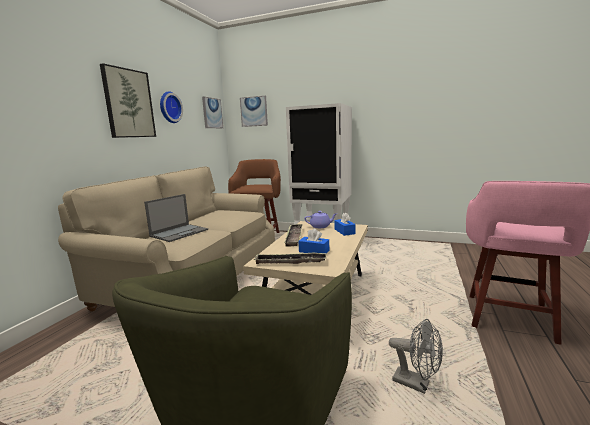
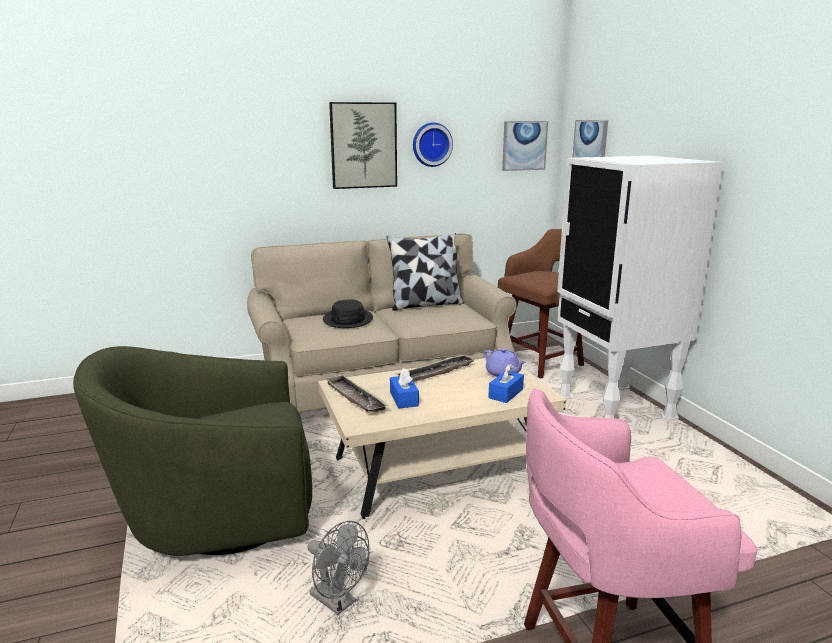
camera: 50 degrees right, 5 degrees up
(180, 233) = (348, 319): laptop -> black hat
(207, 214) = (425, 304): none -> pillow
(416, 384) = (338, 602): grey fan -> grey fan turned 45 degrees counterclockwise

